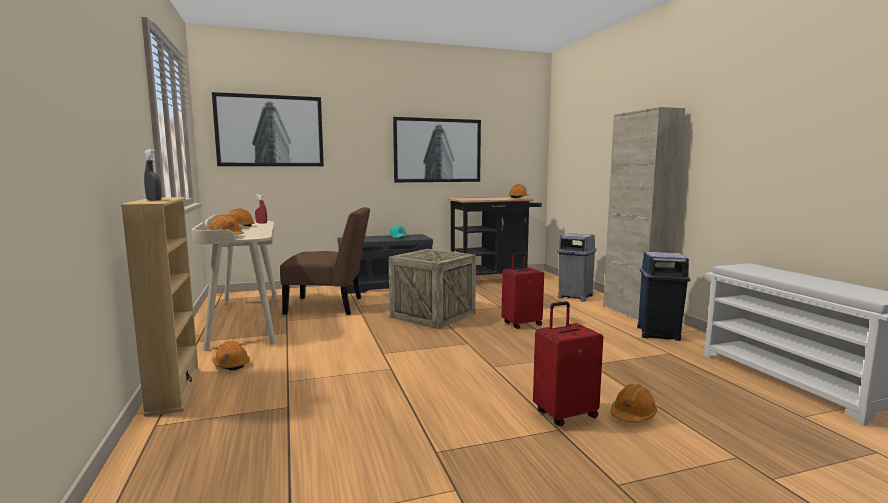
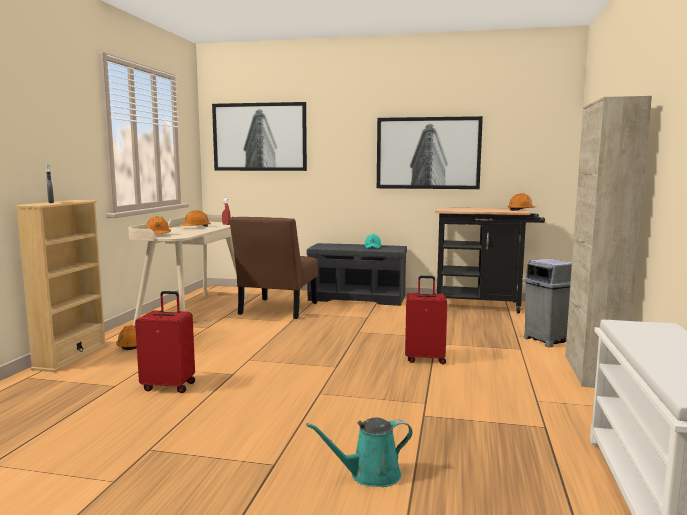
camera: 30 degrees right, 0 degrees up
(329, 306) = (276, 310): brown chair -> brown chair turned 75 degrees clockwise
(433, 315) = (351, 334): crate -> none
(565, 414) = (305, 453): red suitcase -> red suitcase (169, 386)
(633, 415) = (370, 475): orange hard hat -> turquoise watering can
(659, 333) = (577, 402): blue trash can -> none

